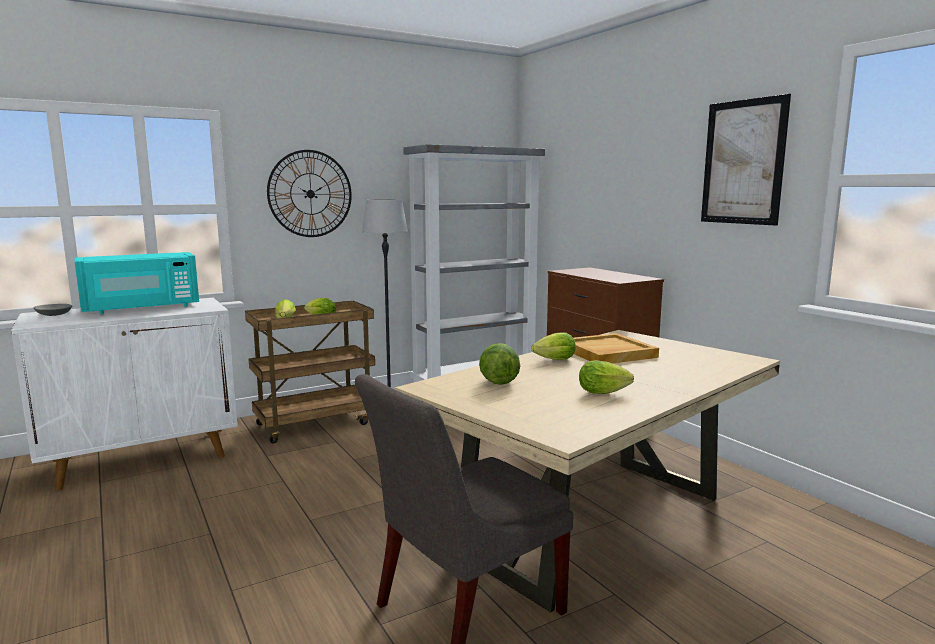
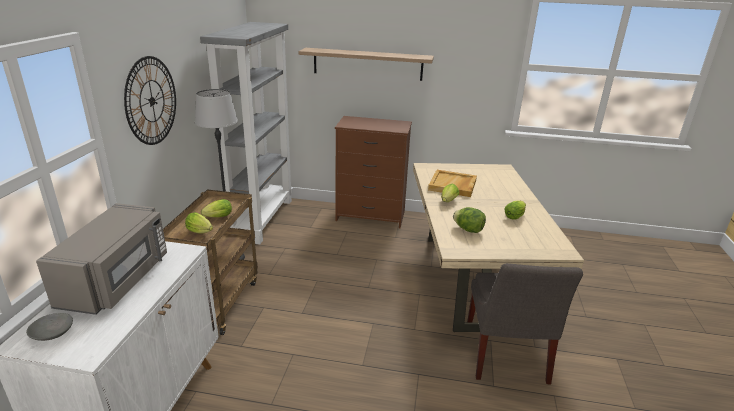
camera: 50 degrees left, 15 degrees up
(141, 308) = (118, 280): turquoise microwave -> grey microwave
(618, 193) = (367, 64): none -> shelf
(743, 162) = (469, 51): picture -> none

